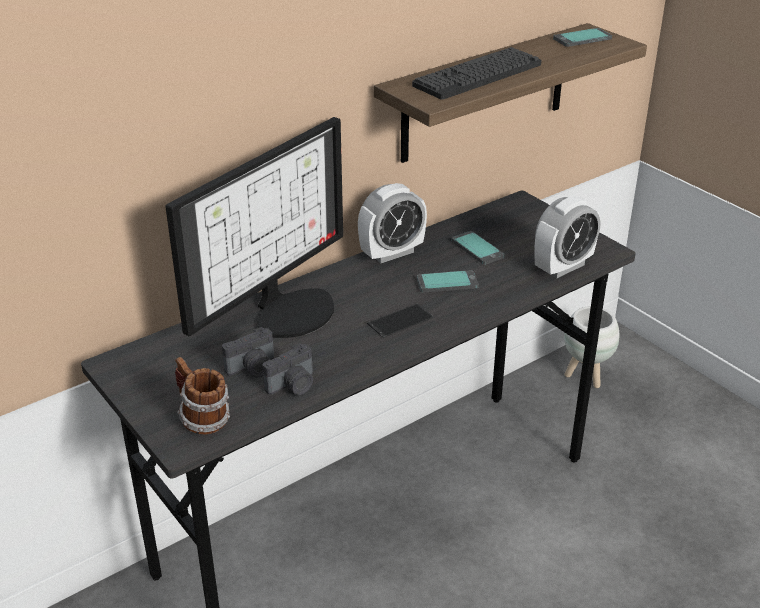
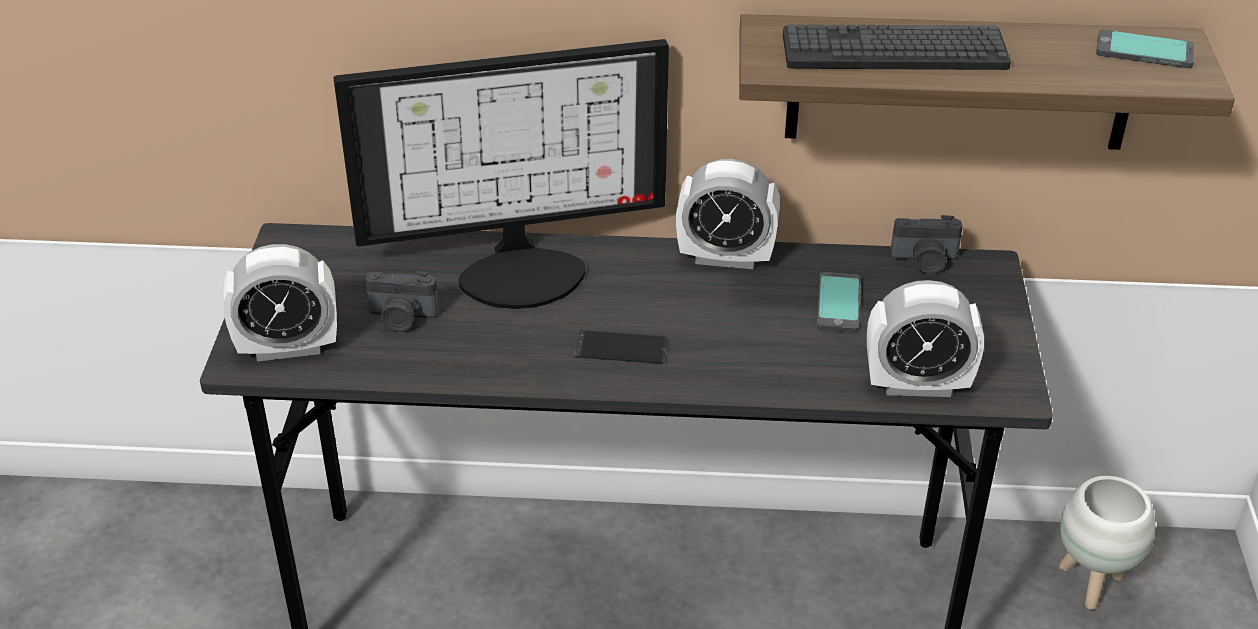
camera: 40 degrees right, 5 degrees up
(202, 420) = (288, 347): mug -> alarm clock
(293, 386) = (414, 360): camera -> camera (924, 261)
(447, 282) = (740, 328): phone -> none

